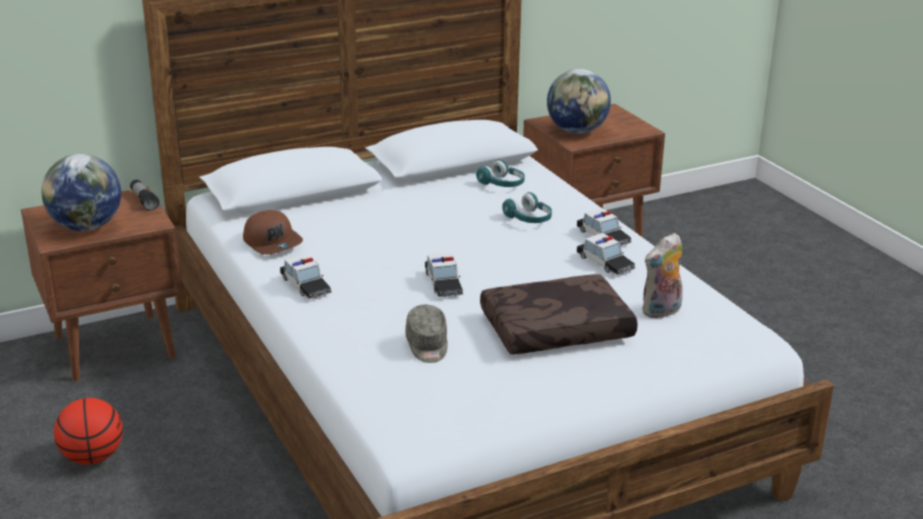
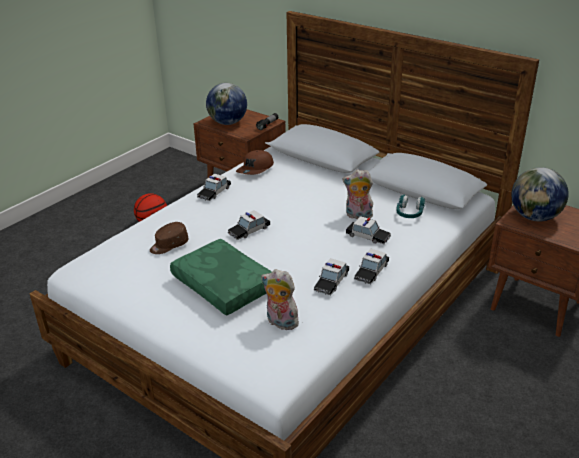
camera: 65 degrees right, 5 degrees up
(427, 345) = (169, 245): grey cap -> brown cap
(476, 212) = (358, 216): none -> plush toy
(529, 219) = (368, 236): turquoise headphones -> toy car
(556, 330) = (222, 285): brown pillow -> green pillow

